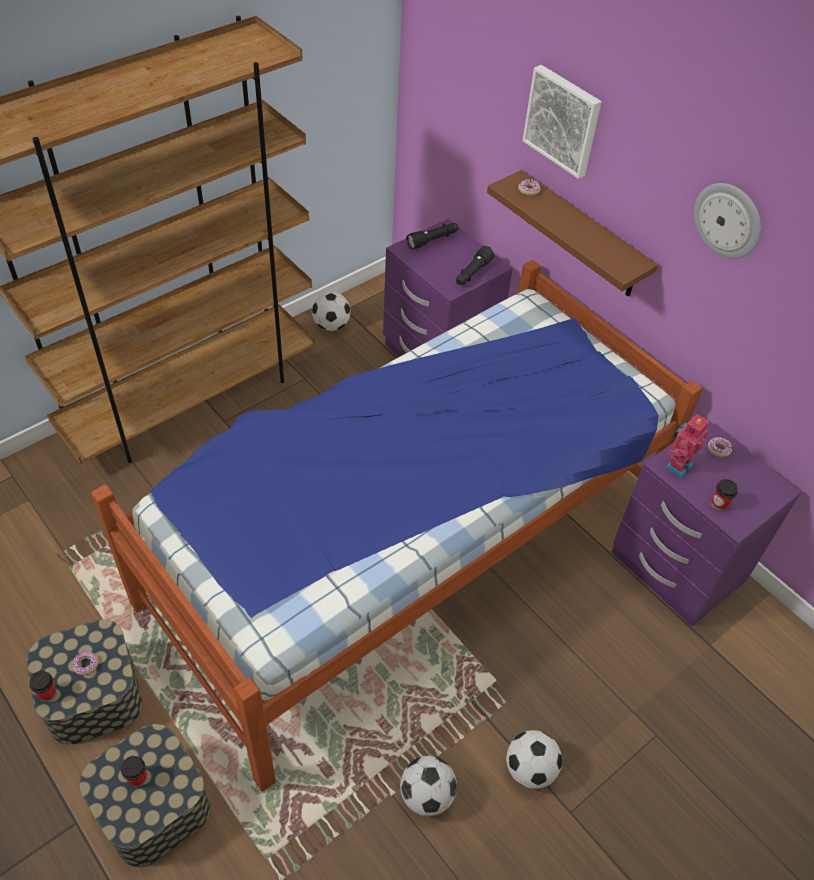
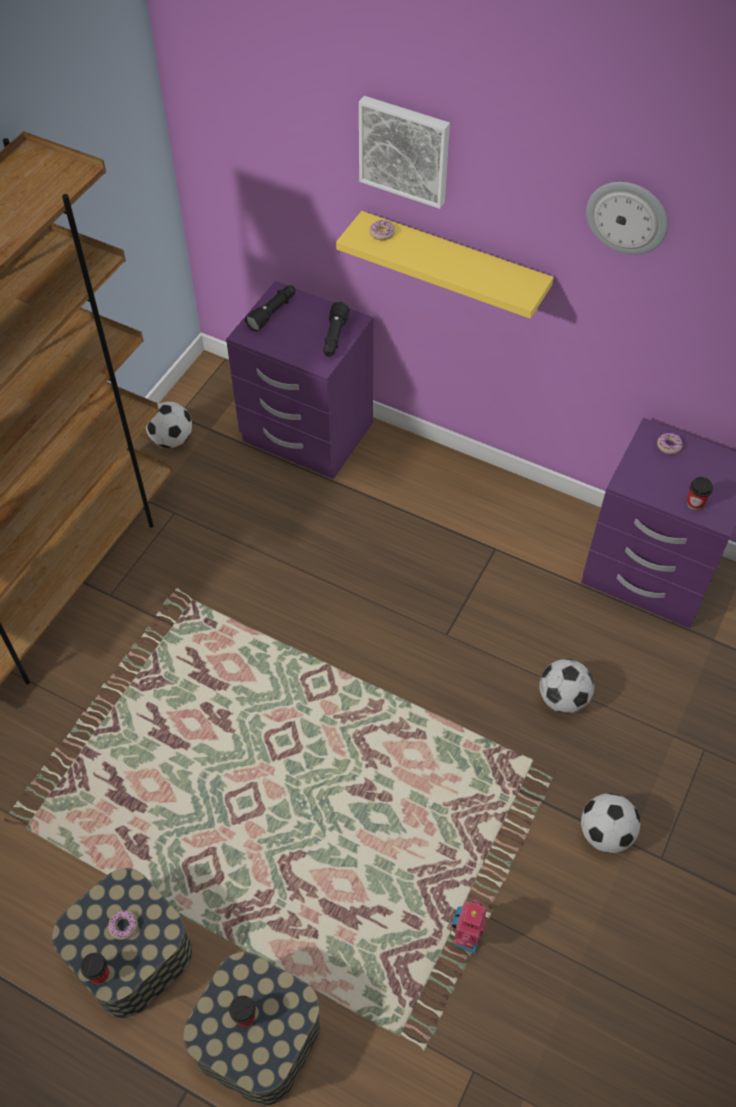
camera: 20 degrees left, 5 degrees up
(405, 548) = (376, 660): bed -> none
(426, 795) = (521, 902): football -> football (563, 698)
(581, 236) = (453, 266): brown shelf -> yellow shelf
(677, 465) = (638, 477): toy robot -> toy robot (466, 937)

